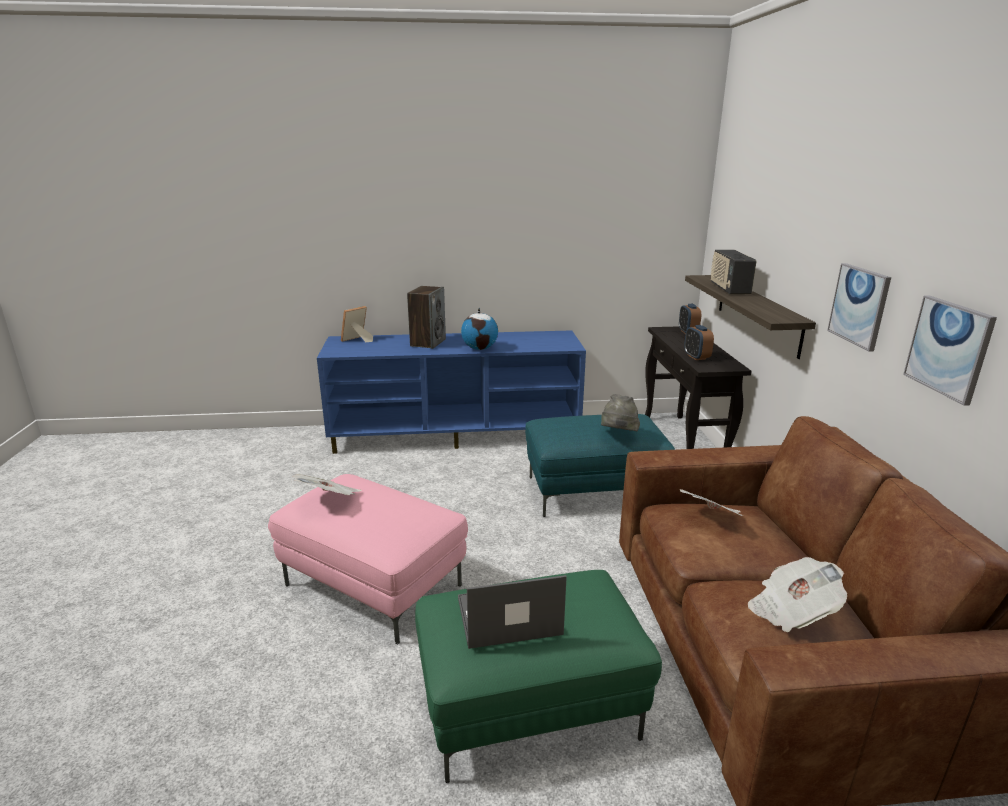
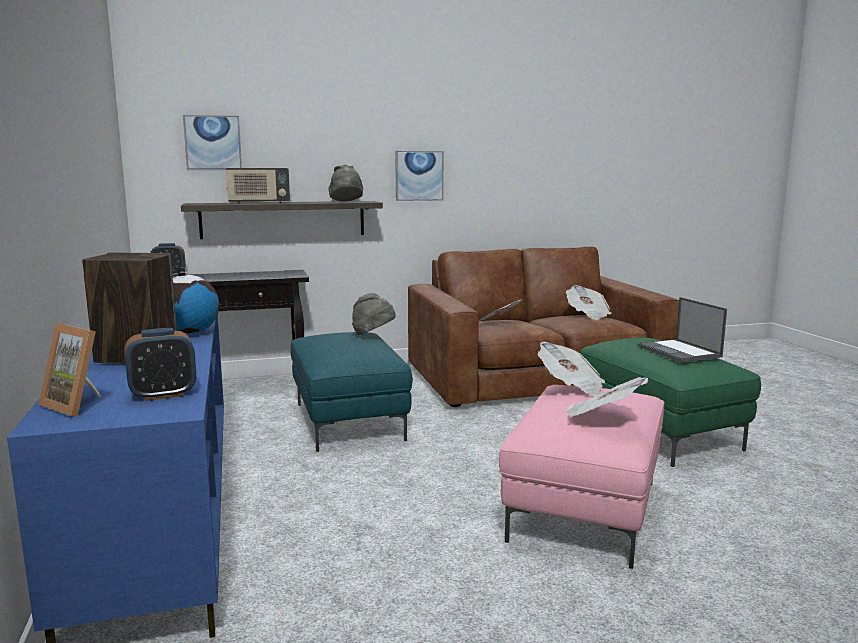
camera: 100 degrees left, 10 degrees down
(411, 503) = (571, 386): none -> newspaper
(696, 357) = (261, 276): alarm clock -> alarm clock (163, 395)
(767, 312) = (346, 202): none -> grey hat
(948, 348) = (497, 178): picture -> picture (213, 143)

